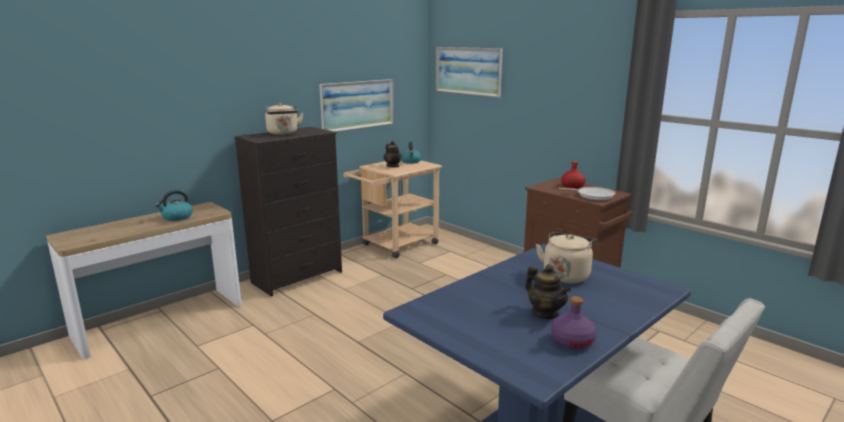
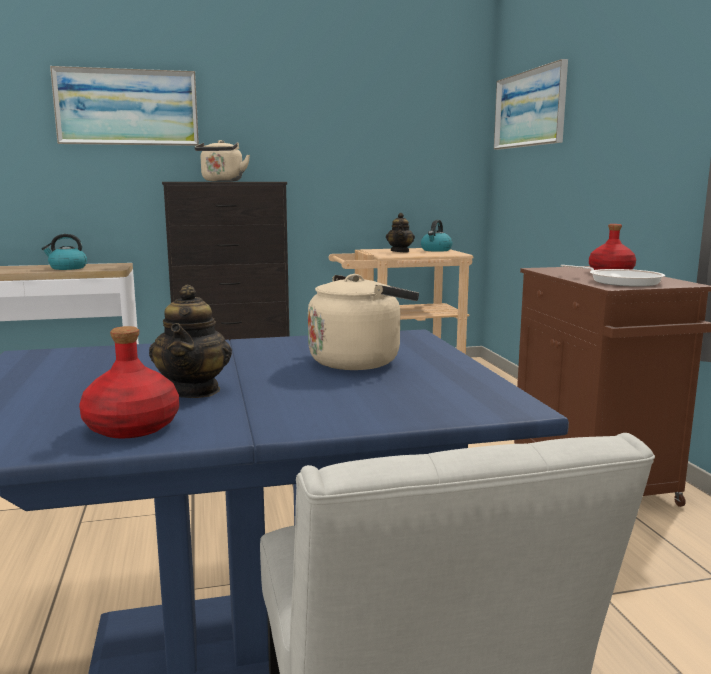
camera: 30 degrees right, 5 degrees down
(357, 105) = (361, 161): picture -> picture (127, 107)
(572, 341) = (133, 426): purple bottle -> red bottle

